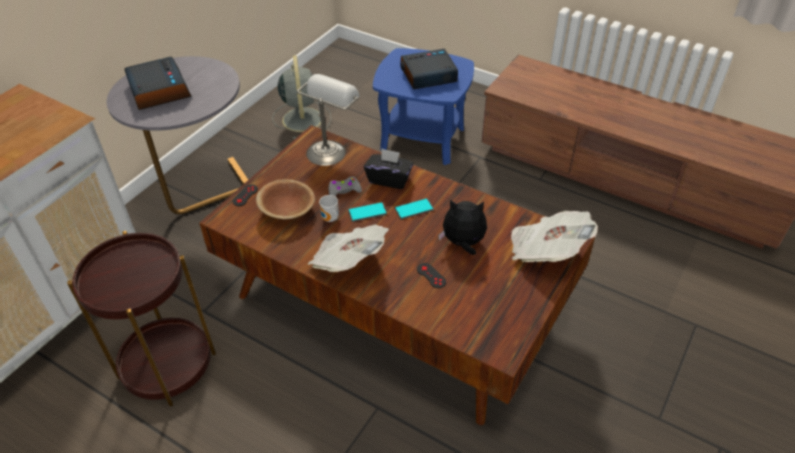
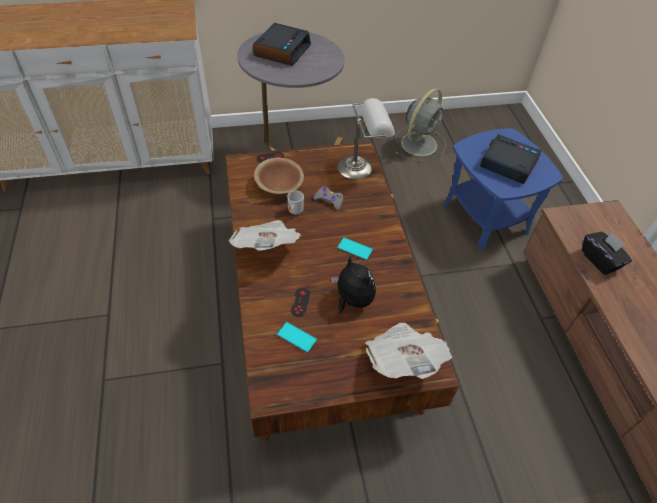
camera: 45 degrees right, 5 degrees up
(167, 365) = (159, 233): brown side table -> none
(367, 212) = (322, 226): phone -> phone (296, 337)
(389, 179) = (368, 216): black tissue box -> black tissue box (600, 260)

